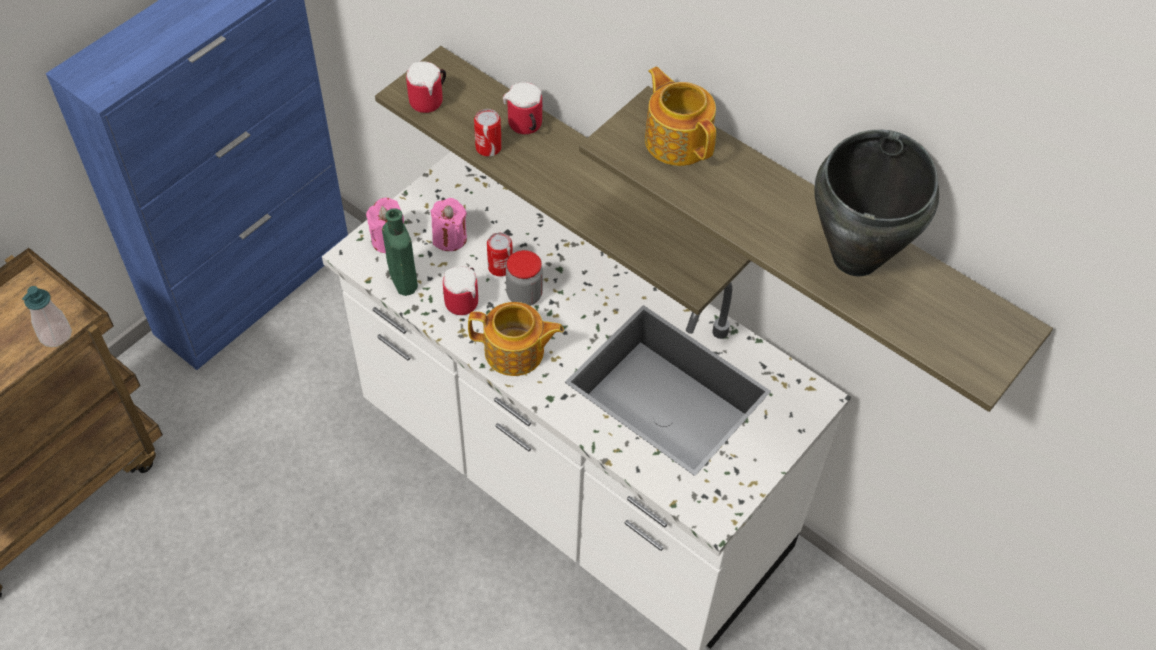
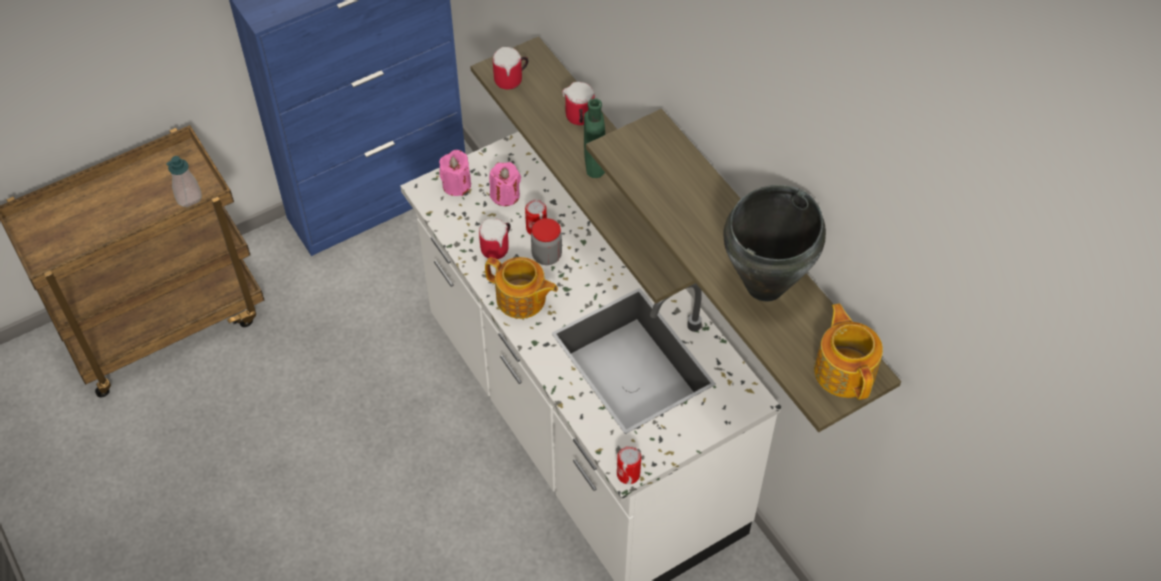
camera: 20 degrees right, 0 degrees up
(402, 279) = (455, 219): green bottle -> green bottle (594, 163)
(488, 147) = (542, 129): can -> can (628, 474)
(677, 140) = (665, 157): teapot -> teapot (845, 370)

